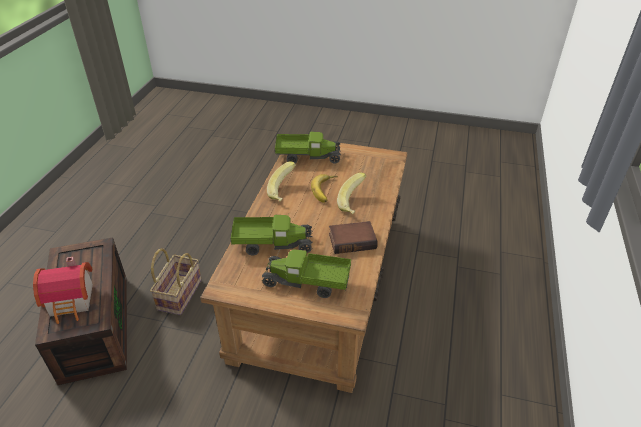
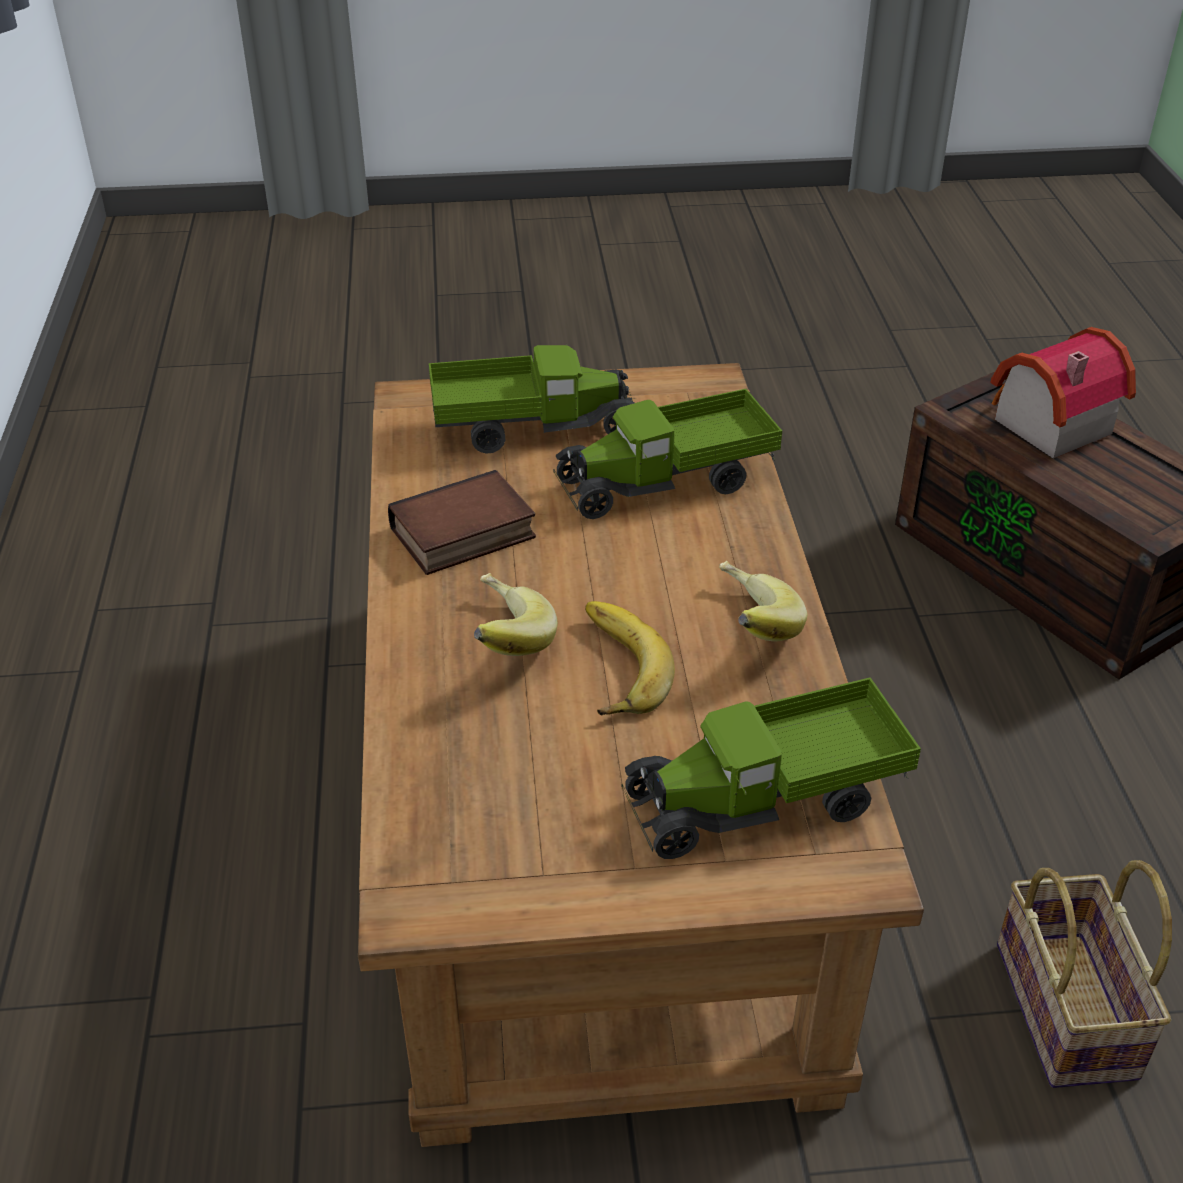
camera: 160 degrees right, 0 degrees up
(179, 293) = (945, 680): basket -> basket (1071, 1013)

